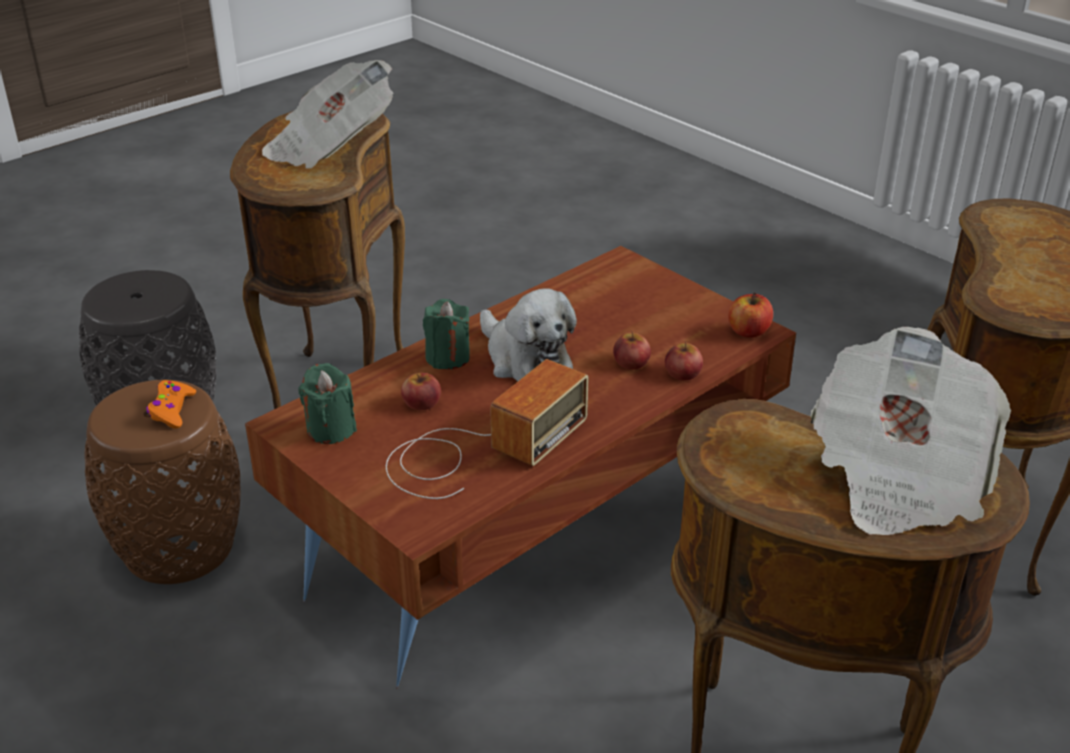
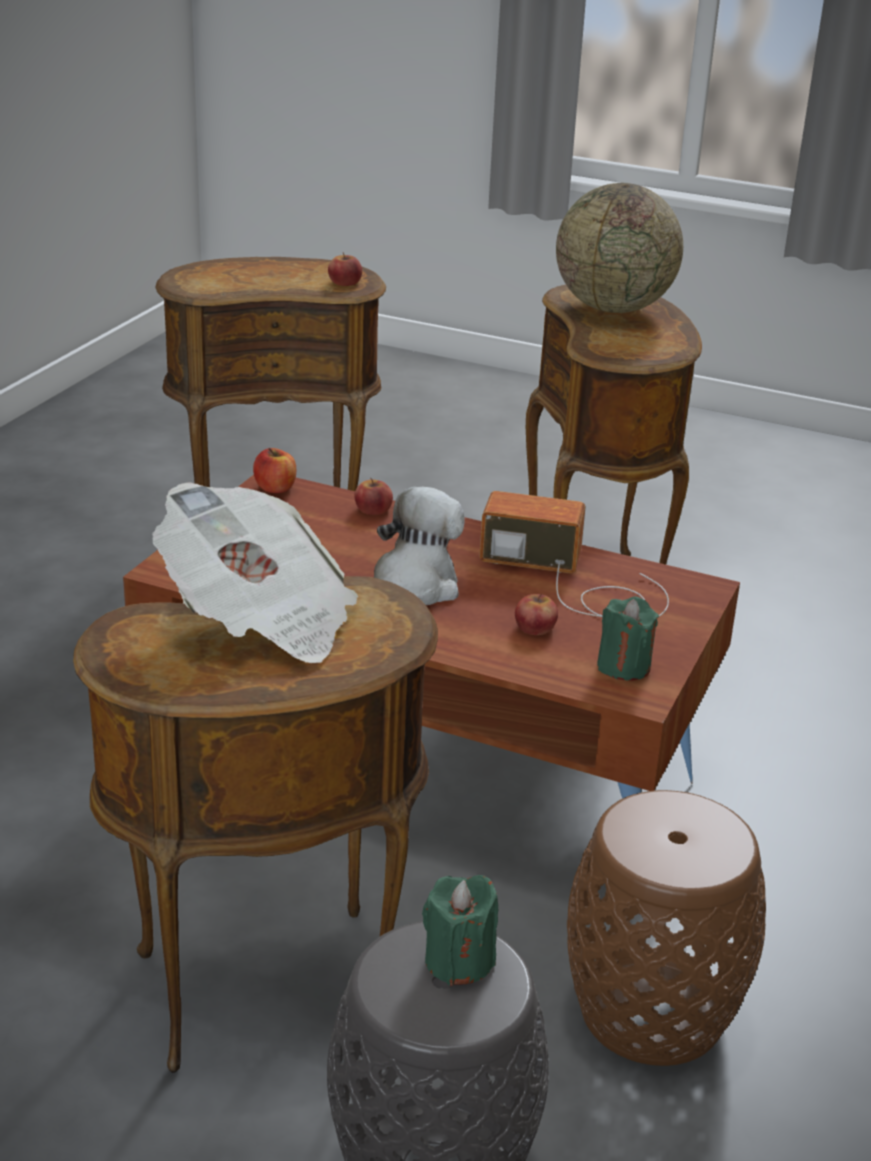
camera: 115 degrees left, 5 degrees down
(172, 410) = (660, 820): orange game controller -> none
(447, 357) = (444, 632): green candle -> green candle (459, 961)
(631, 362) = (374, 535): apple -> apple (345, 282)
(898, 475) = (613, 308): newspaper -> globe

